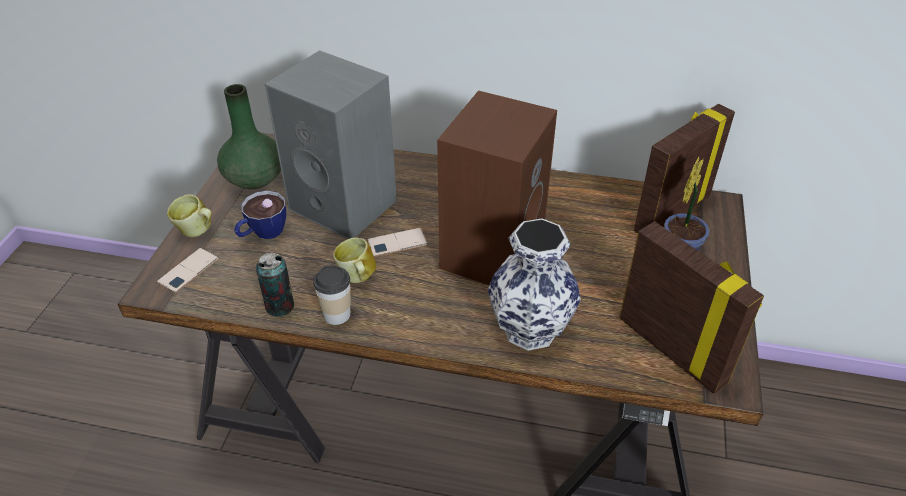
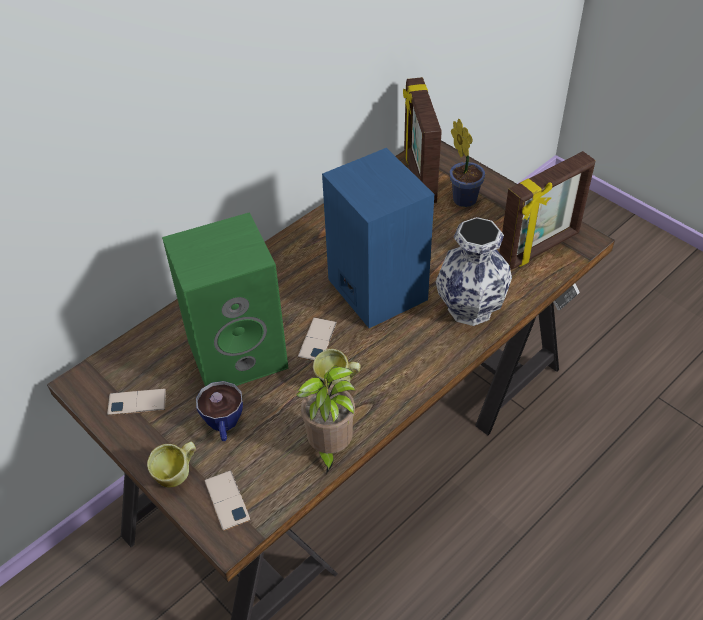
camera: 55 degrees left, 5 degrees up
(255, 178) = (137, 402): green vase -> phone
(280, 306) = (329, 448): can -> potted plant
(337, 315) = (369, 414): cup -> none
(346, 205) = (239, 352): grey speaker -> green speaker
(491, 250) = (374, 289): brown speaker -> blue speaker
(672, 349) = (540, 249): picture frame -> picture frame turned 150 degrees clockwise

